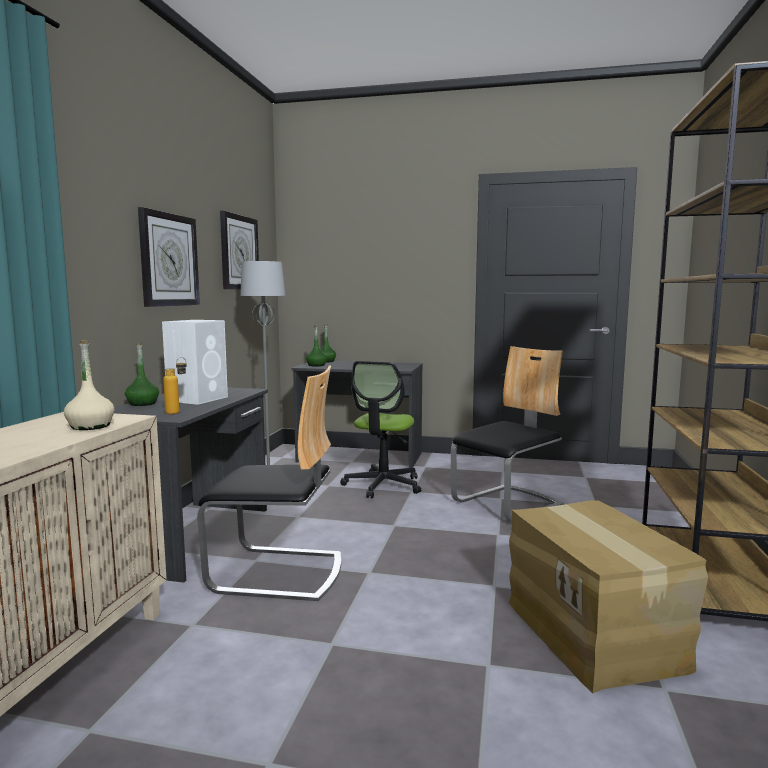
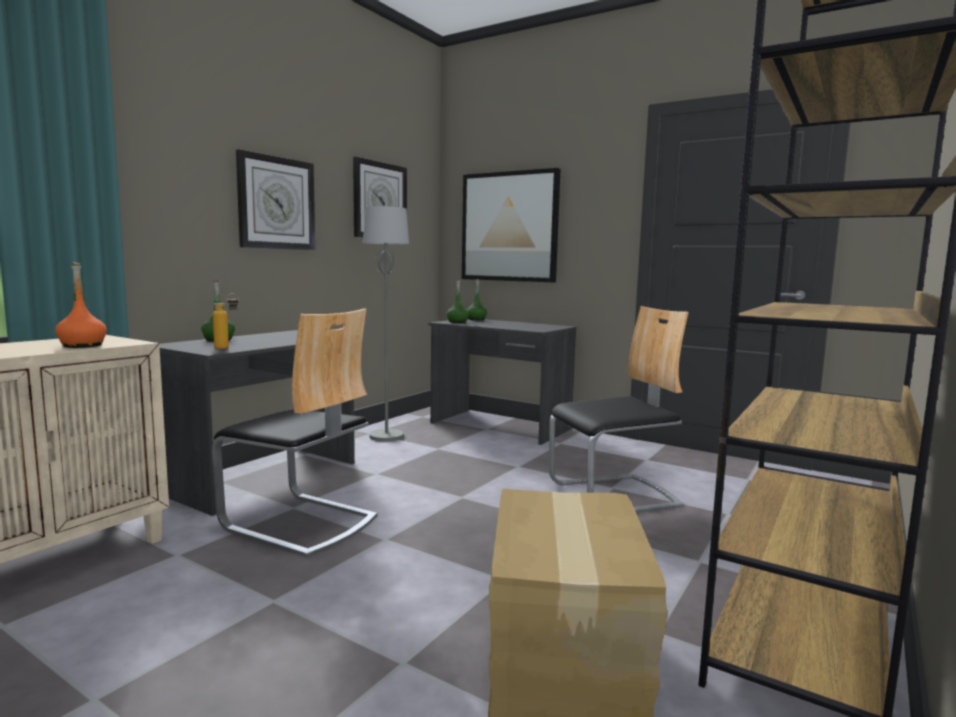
camera: 20 degrees right, 0 degrees up
(91, 426) = (83, 345): beige bottle -> orange bottle
(198, 399) = (274, 339): white speaker -> none
(352, 275) = (509, 227): none -> picture
(383, 485) = (494, 456): office chair -> none

